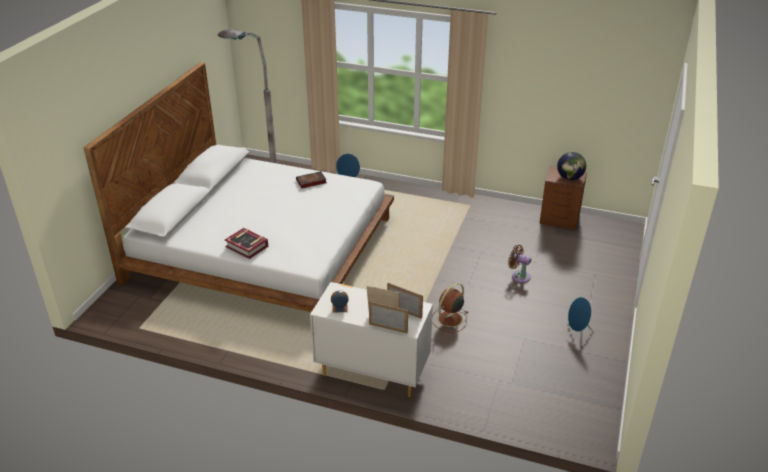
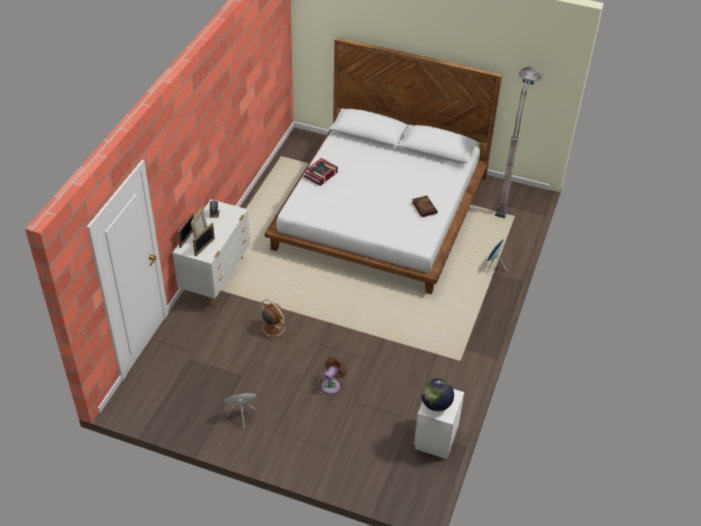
camera: 90 degrees right, 10 degrees up
(560, 219) = (435, 438): brown nightstand -> white nightstand

